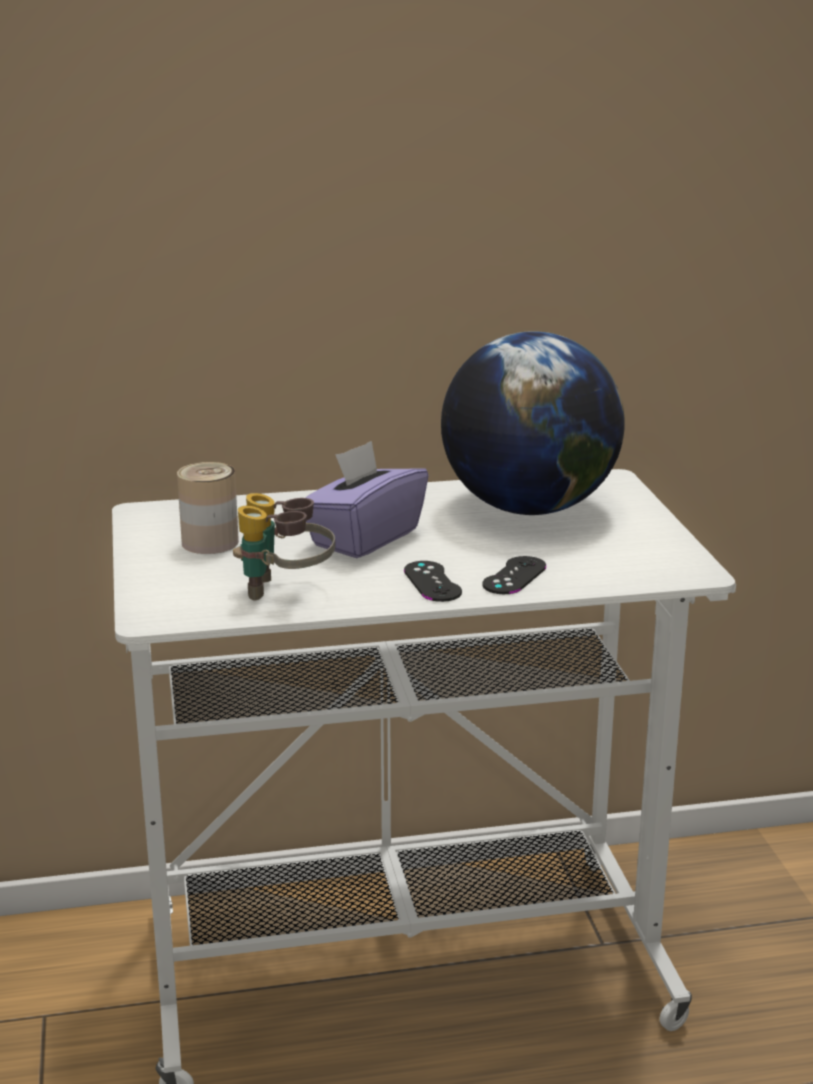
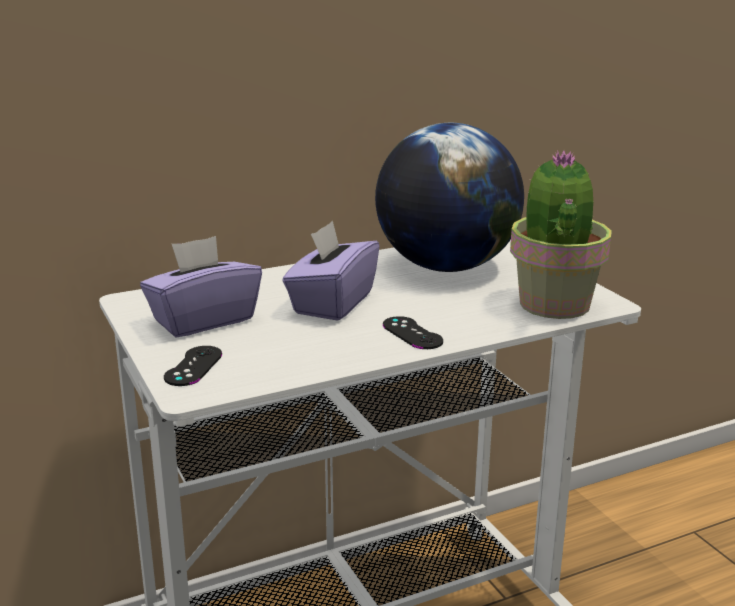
camera: 15 degrees left, 0 degrees up
(210, 542) = (203, 320): can -> purple tissue box
(284, 591) = (294, 355): binoculars -> none
(514, 576) = (474, 321): black game controller -> black game controller (193, 366)
(625, 567) = (553, 305): none -> potted plant

